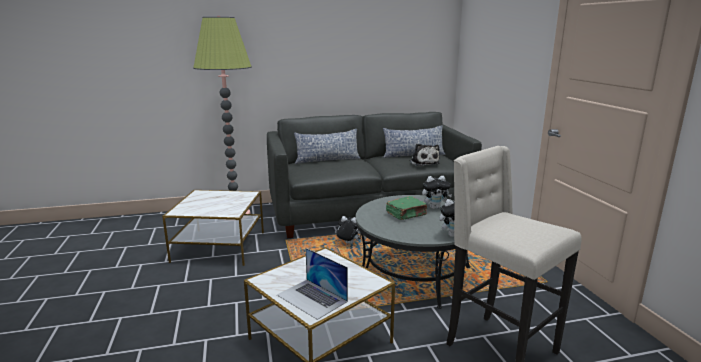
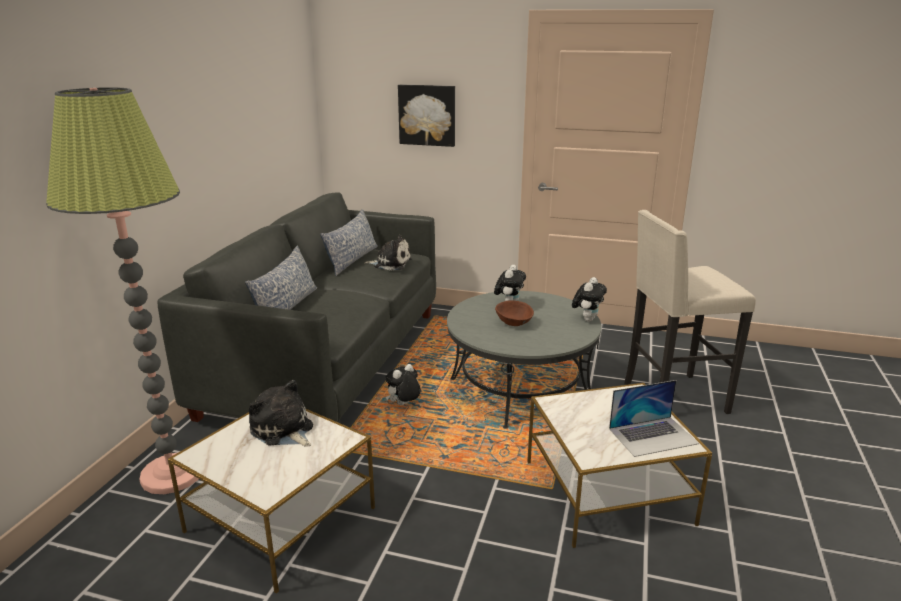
camera: 60 degrees left, 5 degrees up
(230, 200) = (283, 430): none -> plush toy
(406, 214) = (514, 323): green book -> brown bowl
(501, 62) = (427, 115): none -> picture

